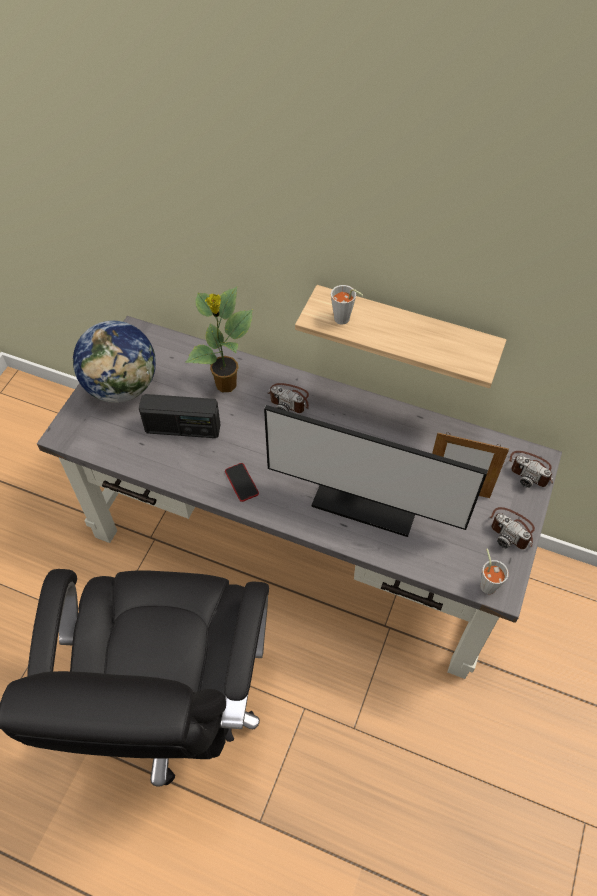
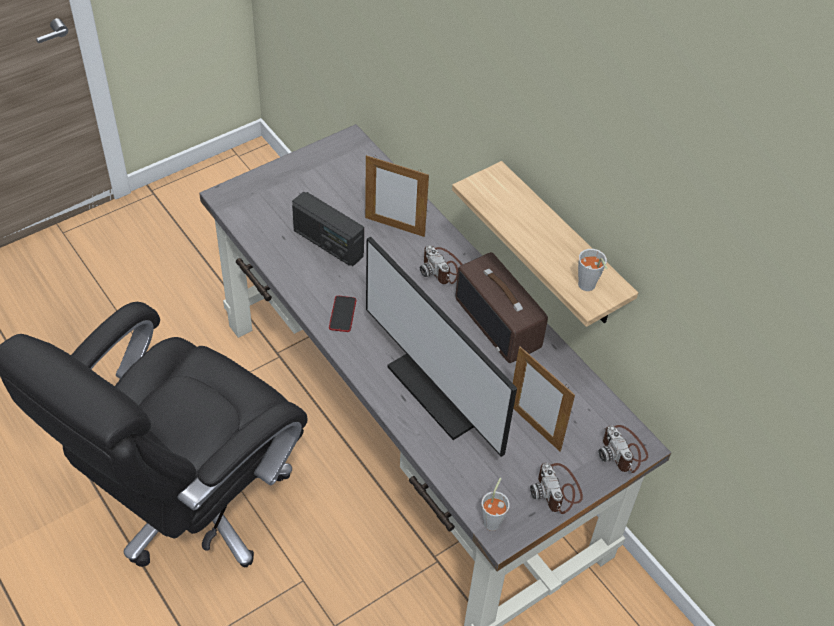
camera: 30 degrees right, 5 degrees down
(122, 386) = (304, 182): globe -> none
(226, 385) = (395, 227): potted plant -> picture frame
(344, 320) = (499, 202): grey cup -> grey cup (588, 287)
(367, 421) = (499, 323): none -> radio

